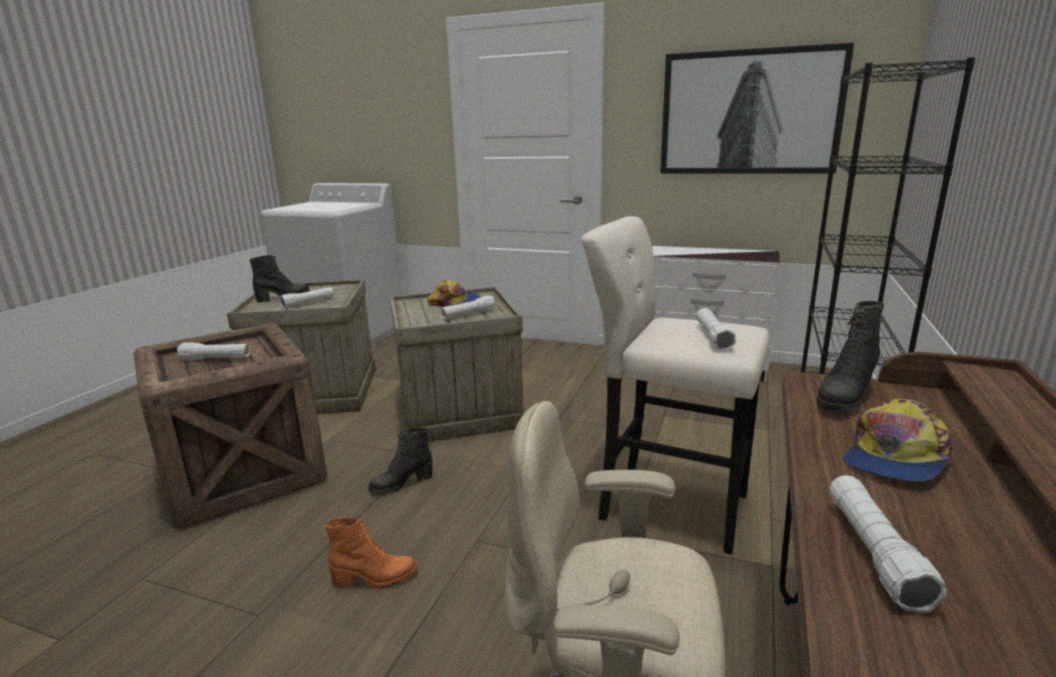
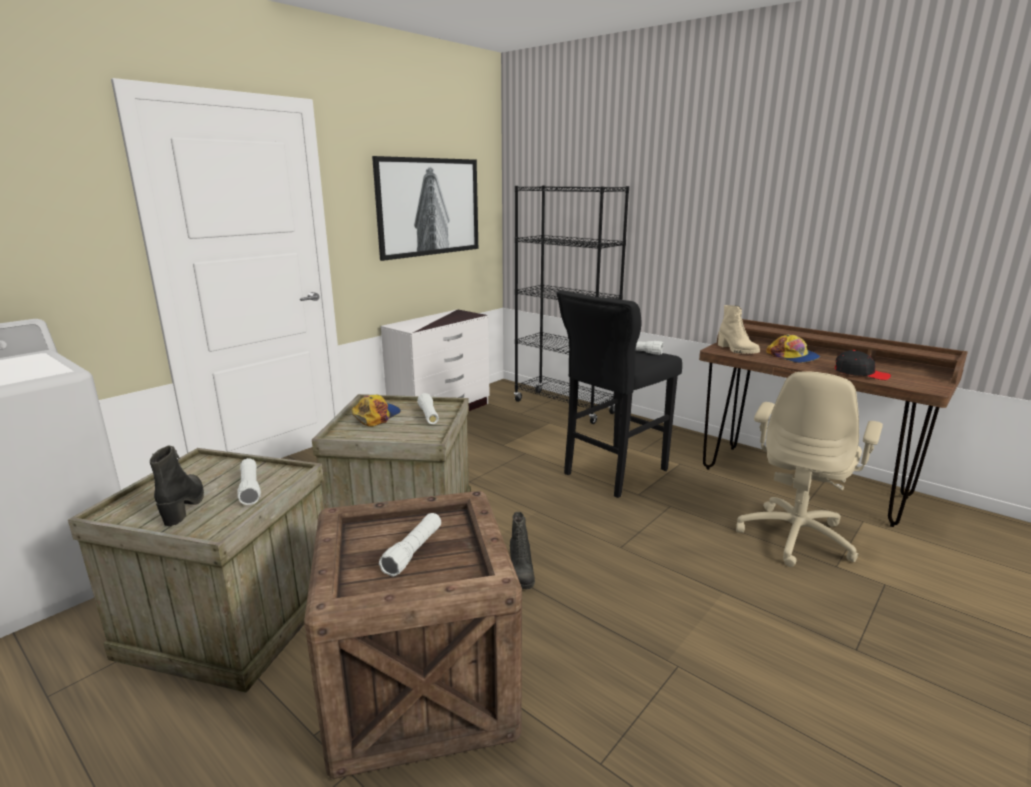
camera: 70 degrees left, 0 degrees up
(375, 579) = (650, 599): orange boot -> none
(665, 504) = (612, 474): beige stool -> black stool
(844, 398) = (736, 350): black boot -> beige boot
(874, 552) = (860, 373): white flashlight -> black cap

